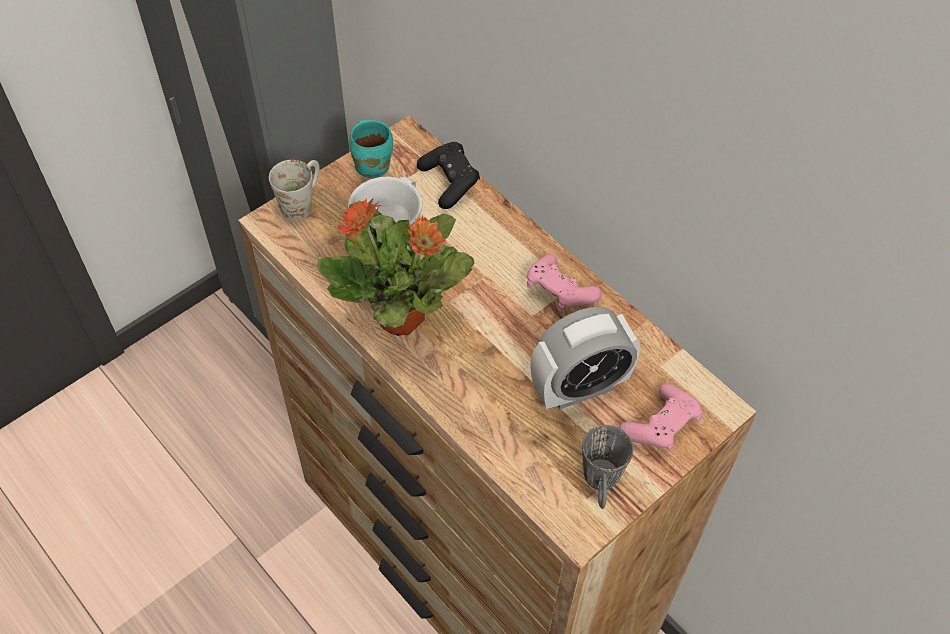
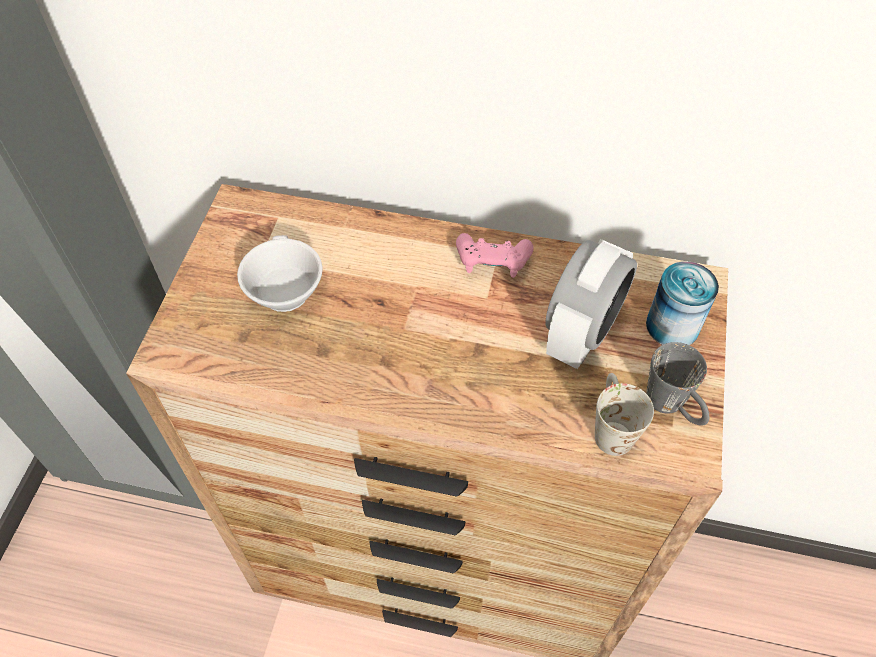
camera: 35 degrees left, 0 degrees up
(302, 202) = (181, 318): white mug -> white mug (610, 426)
(373, 165) = (225, 245): turquoise mug -> none
(402, 317) = (373, 368): potted plant -> none
(450, 182) = (312, 223): black game controller -> none
(661, 426) = (672, 326): pink game controller -> can

